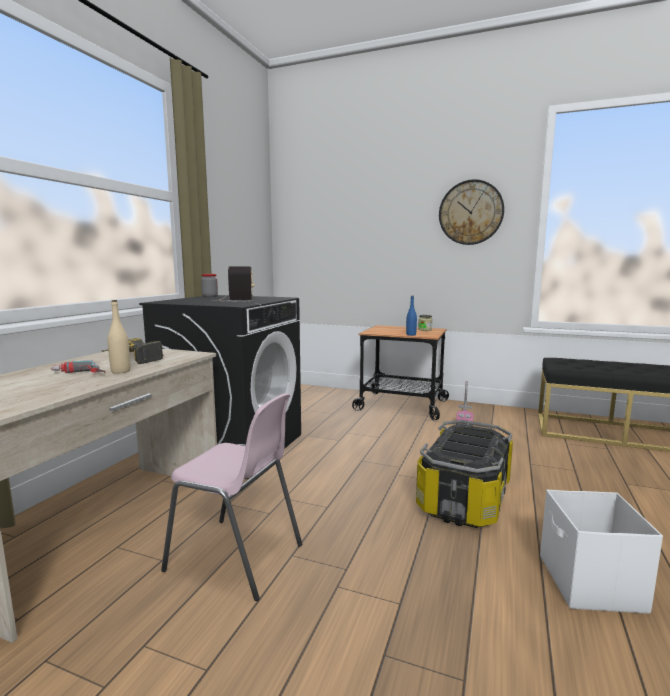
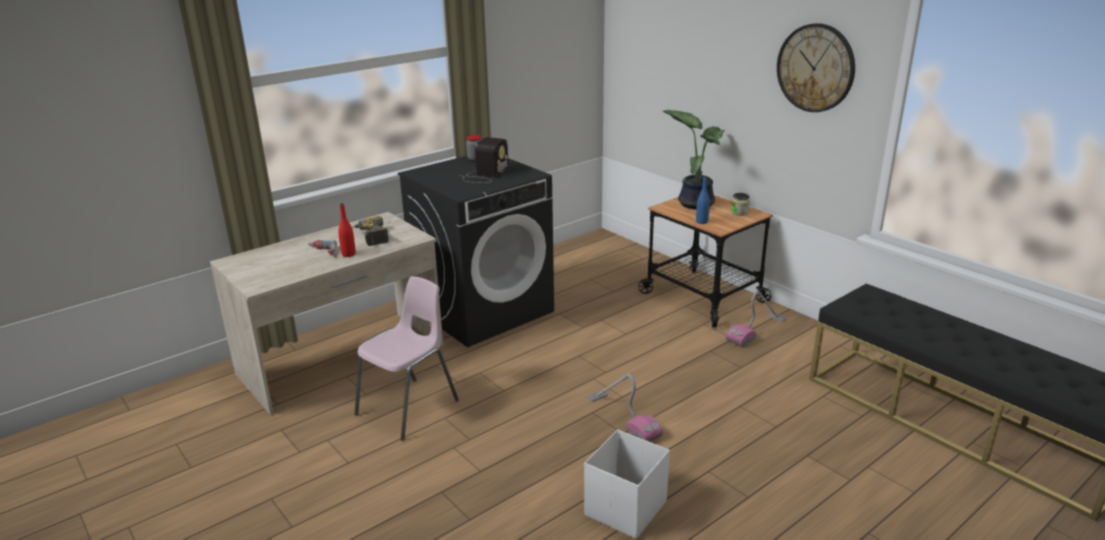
camera: 30 degrees right, 15 degrees up
(120, 371) = (348, 254): beige bottle -> red bottle
(236, 558) = (409, 408): pink chair -> pink chair turned 105 degrees counterclockwise
(387, 329) = (695, 203): none -> potted plant
(464, 498) = (623, 418): storage box -> vacuum cleaner

